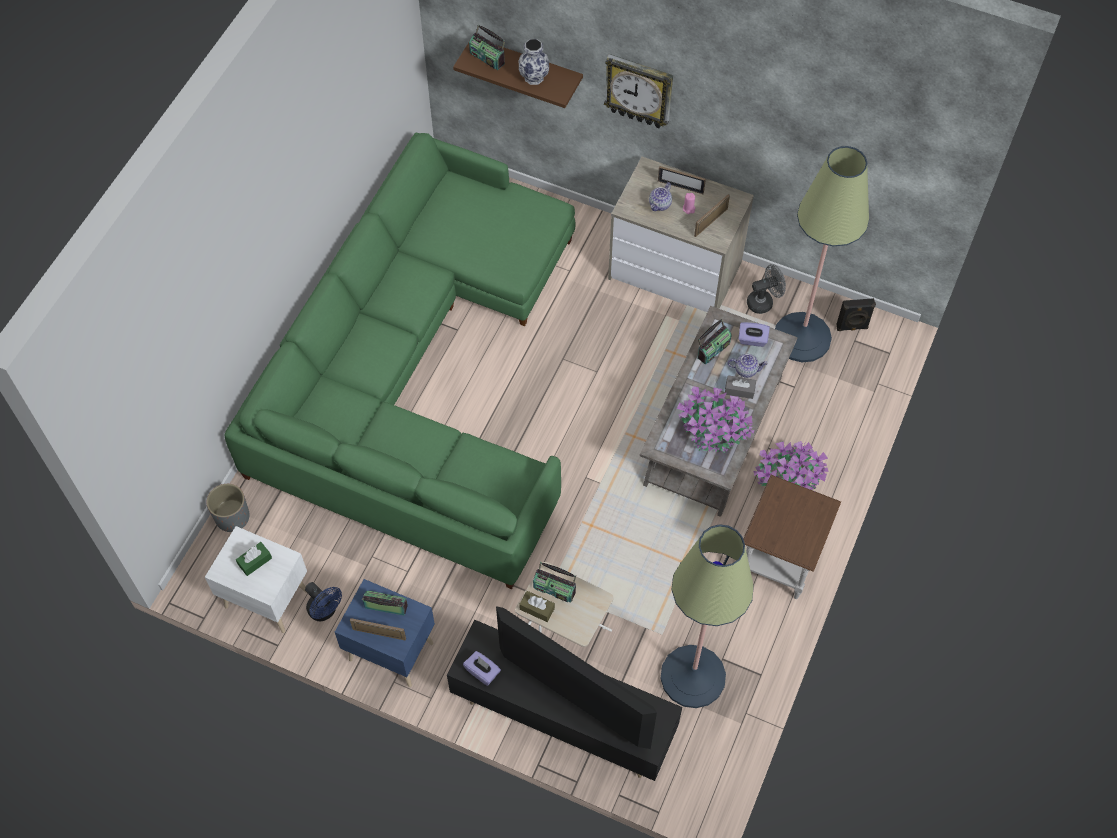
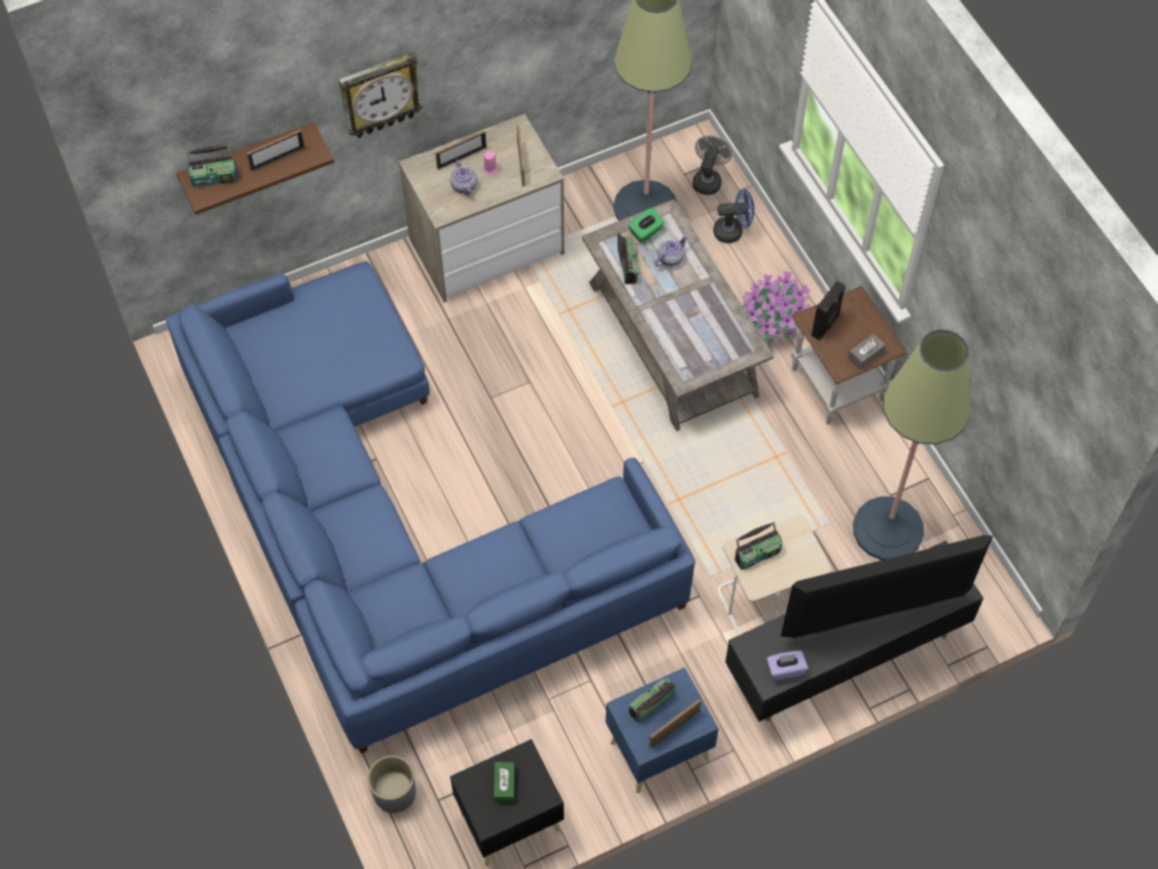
camera: 50 degrees left, 0 degrees up
(266, 597) = (508, 821): white nightstand -> black nightstand
(325, 611) = (569, 779): blue fan -> blue fan (733, 231)
(419, 375) = (394, 525): green sofa -> blue sofa
(534, 77) = (277, 159): vase -> picture frame
(537, 609) = (764, 582): brown tissue box -> none
(714, 432) = (708, 326): potted plant -> none
(739, 390) = (685, 278): grey tissue box -> grey tissue box (865, 355)
(752, 340) = (646, 232): purple tissue box -> green tissue box
(763, 301) = (583, 207): grey fan -> grey fan (708, 179)
(852, 327) = (670, 166): black speaker -> black speaker (826, 326)

